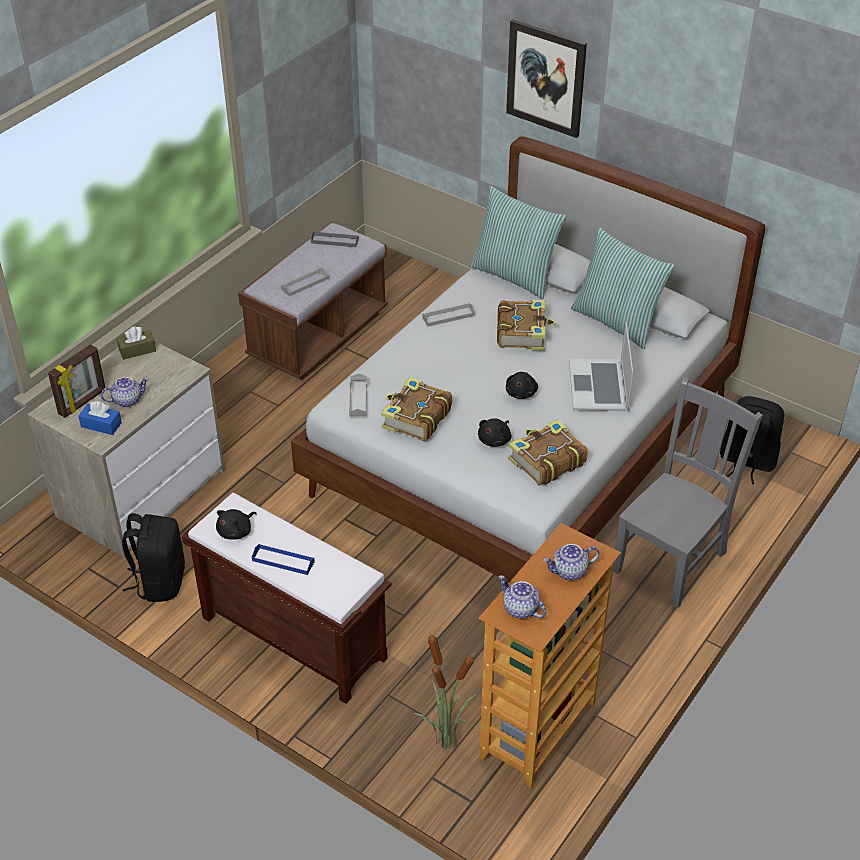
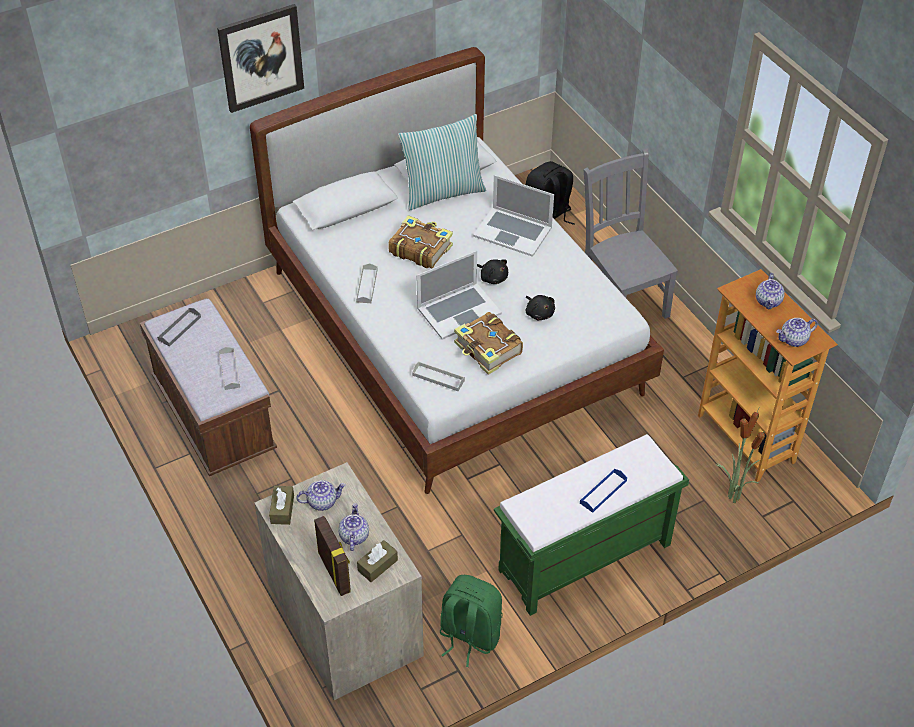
camera: 65 degrees left, 5 degrees up
(101, 425) = (377, 565): blue tissue box -> brown tissue box
(157, 369) = (322, 501): none -> teapot
(159, 581) = (469, 636): black backpack -> green backpack
(236, 531) = (551, 513): black plush toy -> none
(291, 637) = (583, 559): brown bench -> green bench
(455, 382) = (458, 310): none -> laptop
(514, 275) = (340, 226): pillow -> none
(546, 461) = (580, 293): book -> none

